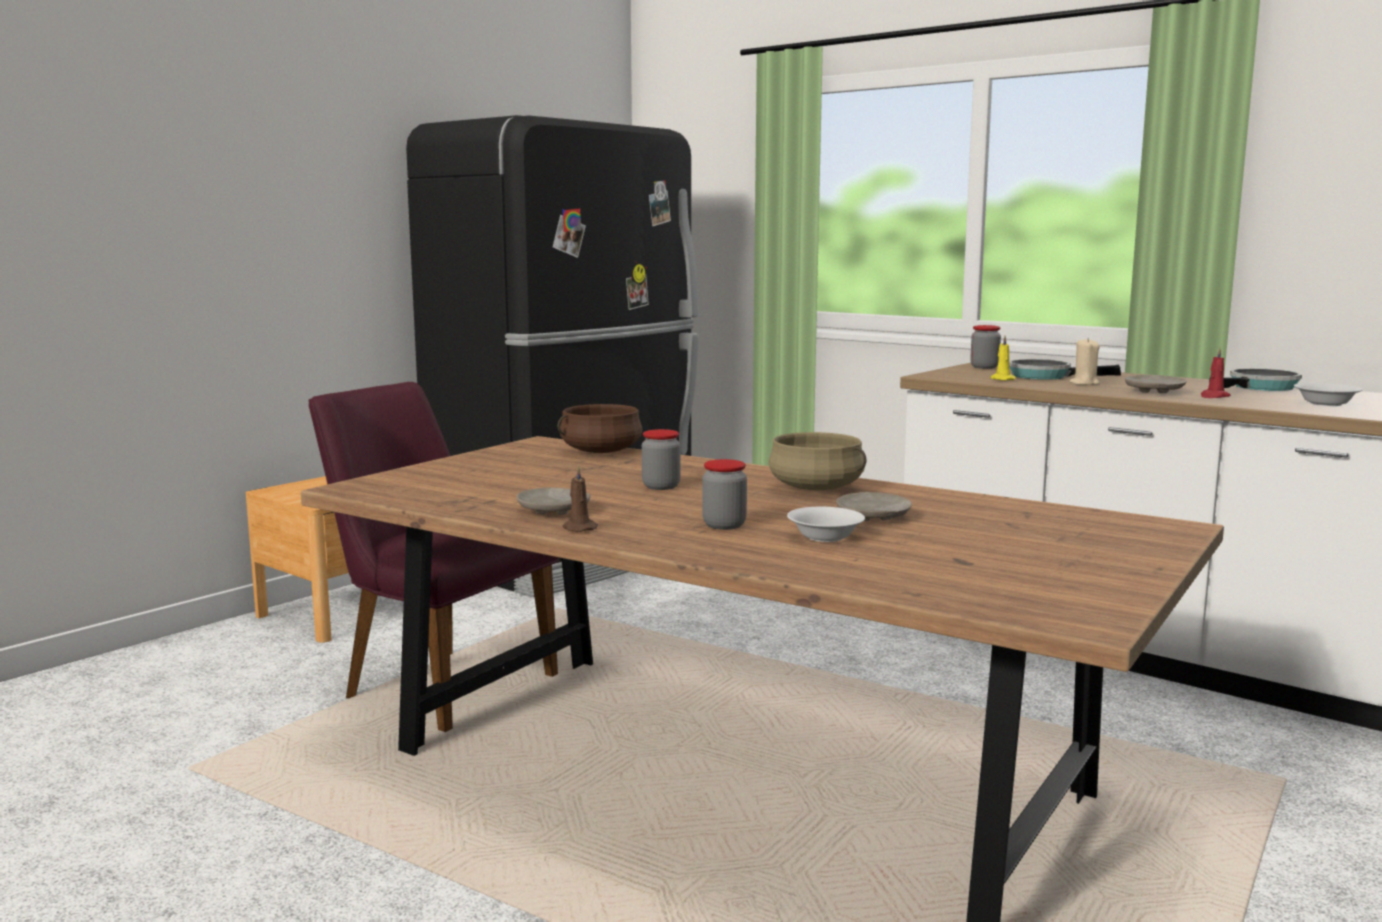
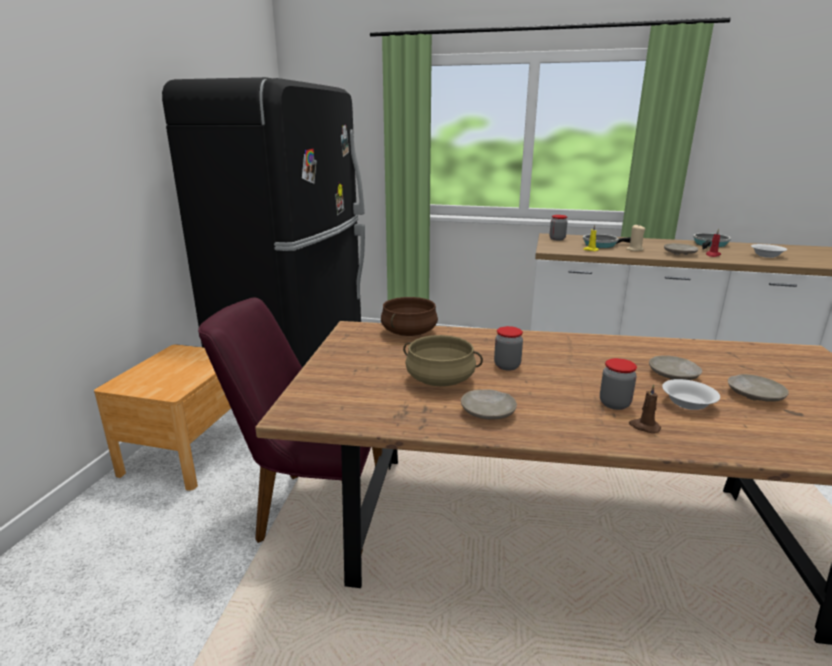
camera: 25 degrees left, 10 degrees up
(578, 528) = (537, 431): brown candle -> brown candle (644, 427)
(816, 488) = (593, 349): beige cooking pot -> beige cooking pot (440, 379)
(946, 544) = (754, 395): none -> beige plate

